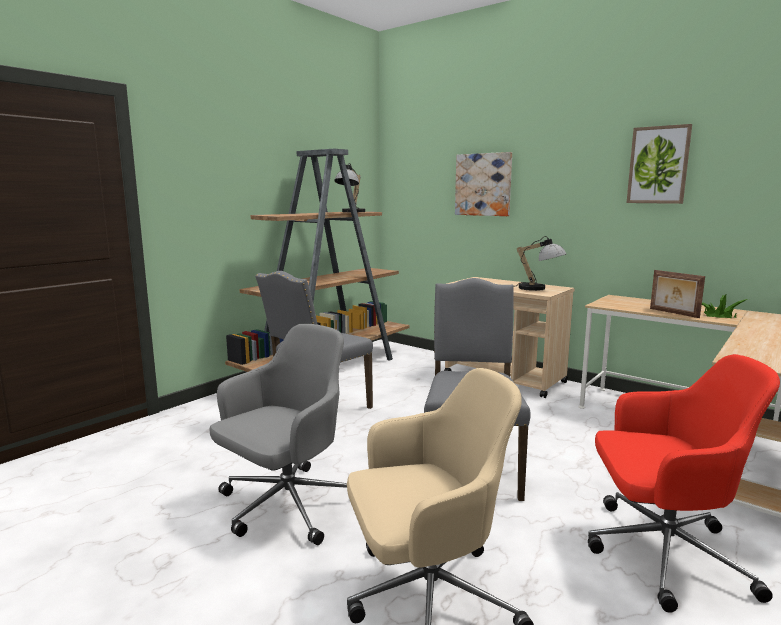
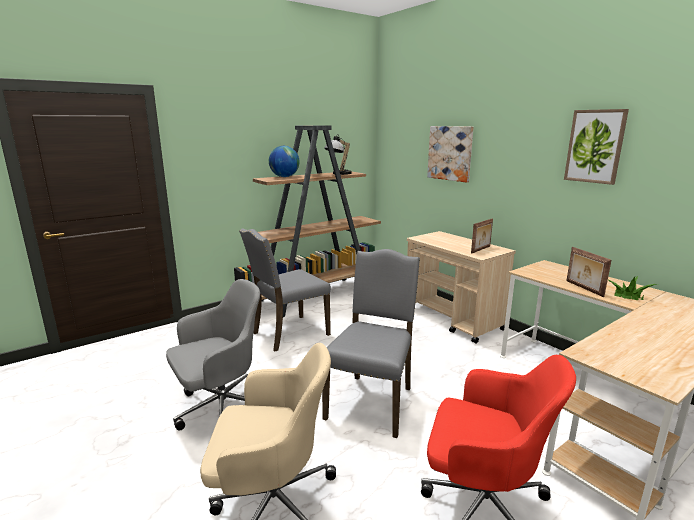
camera: 15 degrees right, 5 degrees up
(289, 214) = (284, 177): none -> globe
(539, 289) = (481, 250): table lamp -> picture frame

